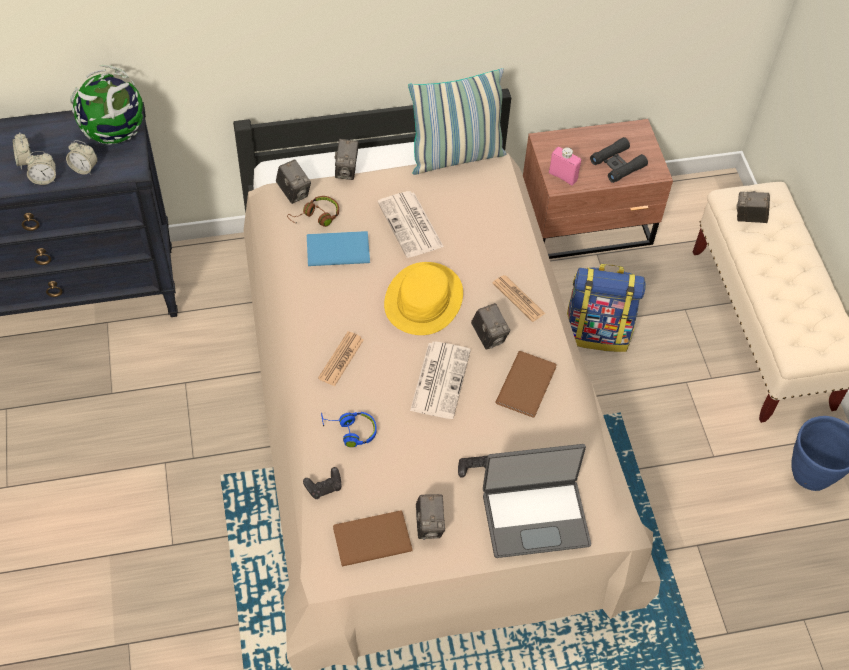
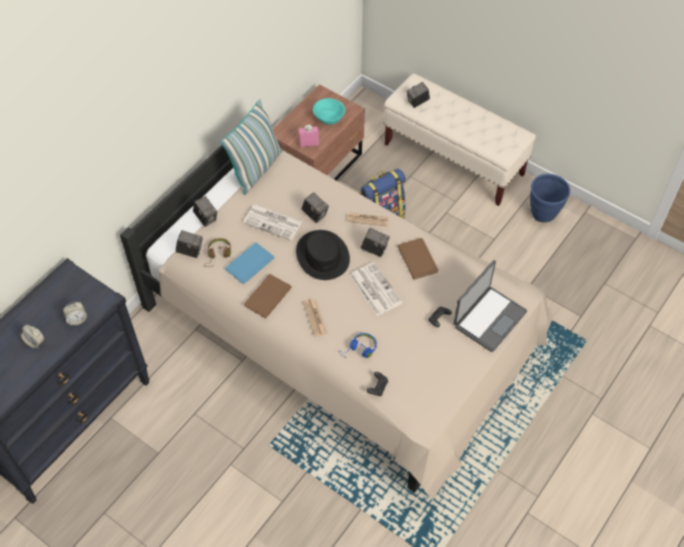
camera: 40 degrees left, 0 degrees up
(44, 179) = (60, 343): alarm clock -> none
(114, 133) = (71, 287): globe -> none
(370, 538) = (426, 392): brown book -> brown book (266, 297)
(424, 300) = (323, 255): yellow hat -> black hat
(429, 525) = (446, 362): camera -> camera (315, 214)
(617, 164) = (329, 118): black binoculars -> turquoise bowl

